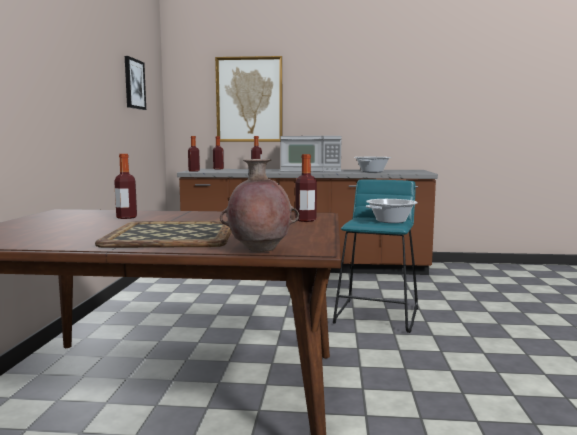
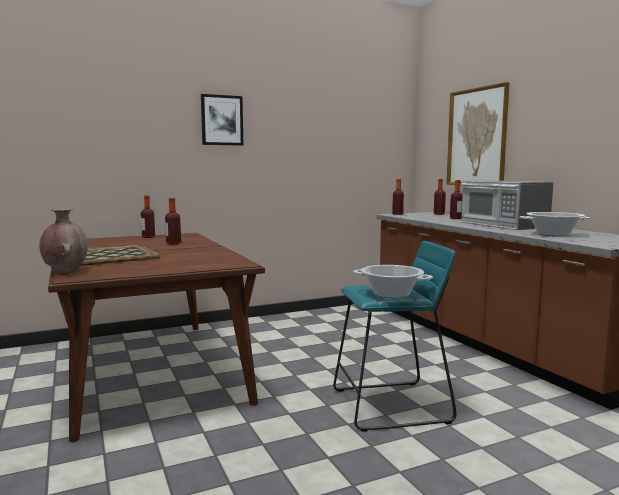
camera: 60 degrees right, 0 degrees up
(134, 84) = (351, 132): picture -> picture (222, 120)
(305, 220) = (202, 265): bottle -> bottle (148, 237)

